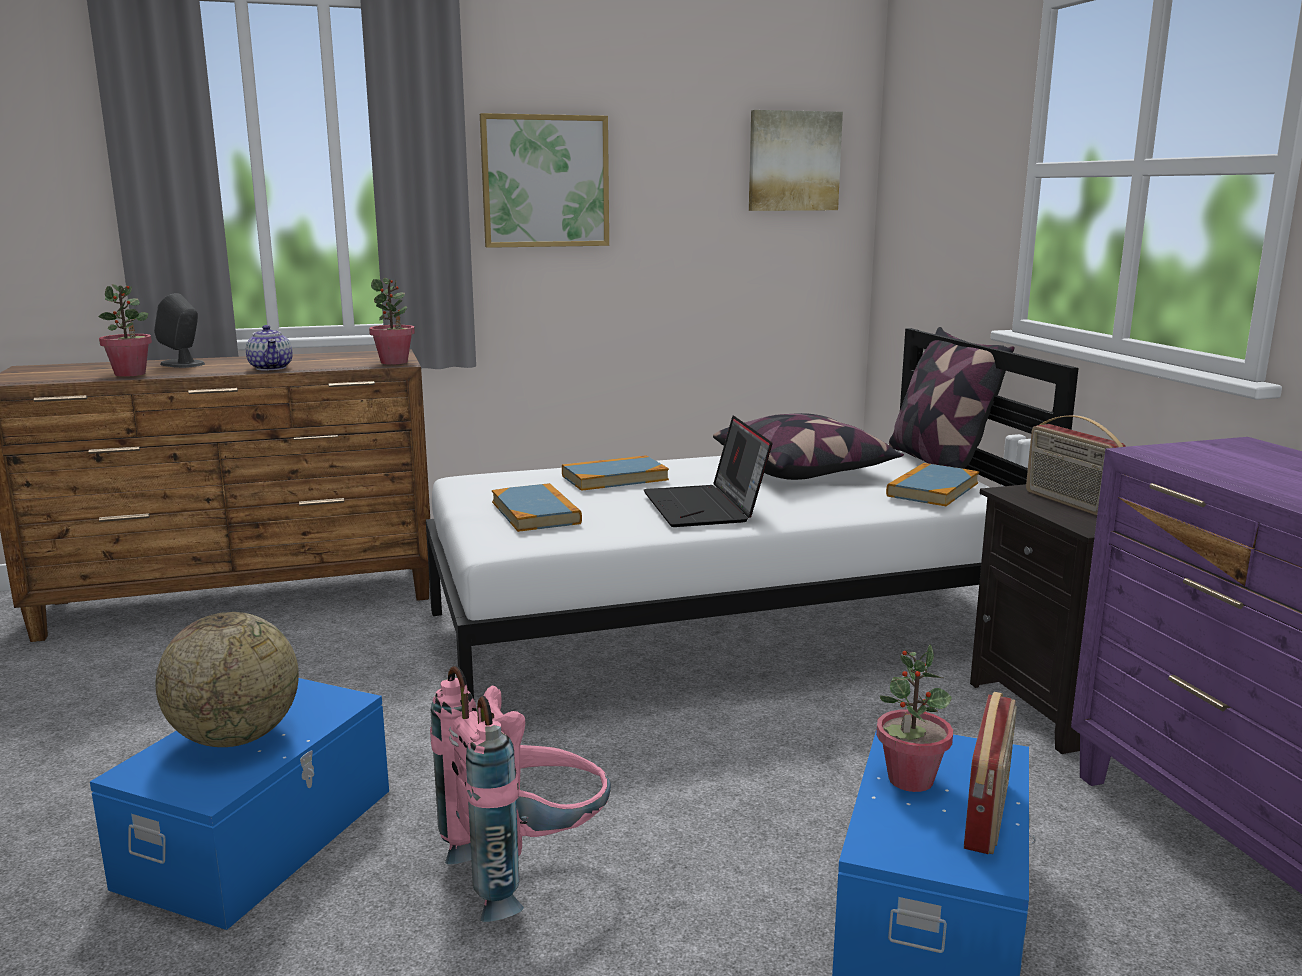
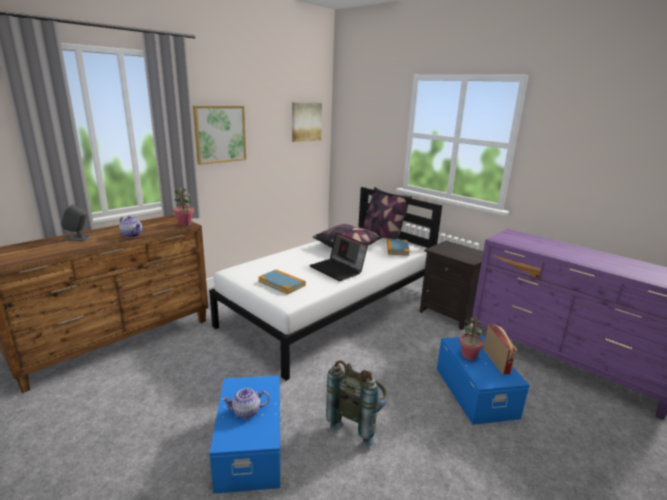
camera: 30 degrees left, 5 degrees up
(130, 374) = (62, 249): potted plant -> none
(236, 738) = (246, 412): globe -> teapot
(527, 869) = (358, 422): pink backpack -> grey backpack
(614, 478) = (288, 260): book -> none
(1068, 503) = (453, 252): radio -> none

